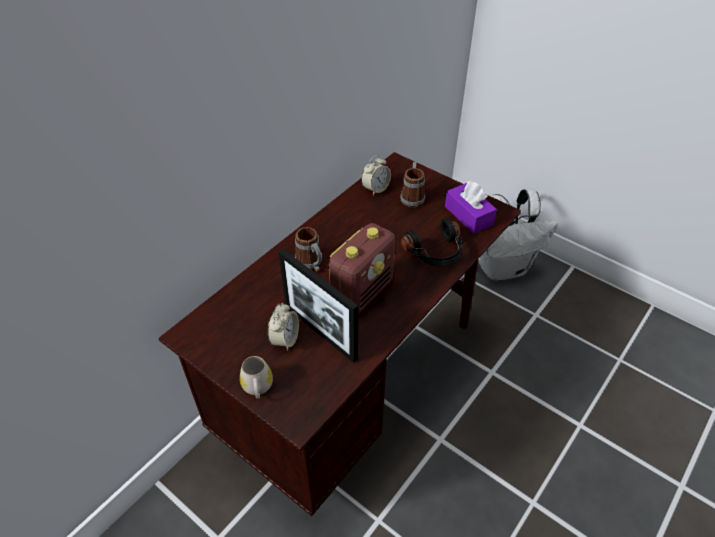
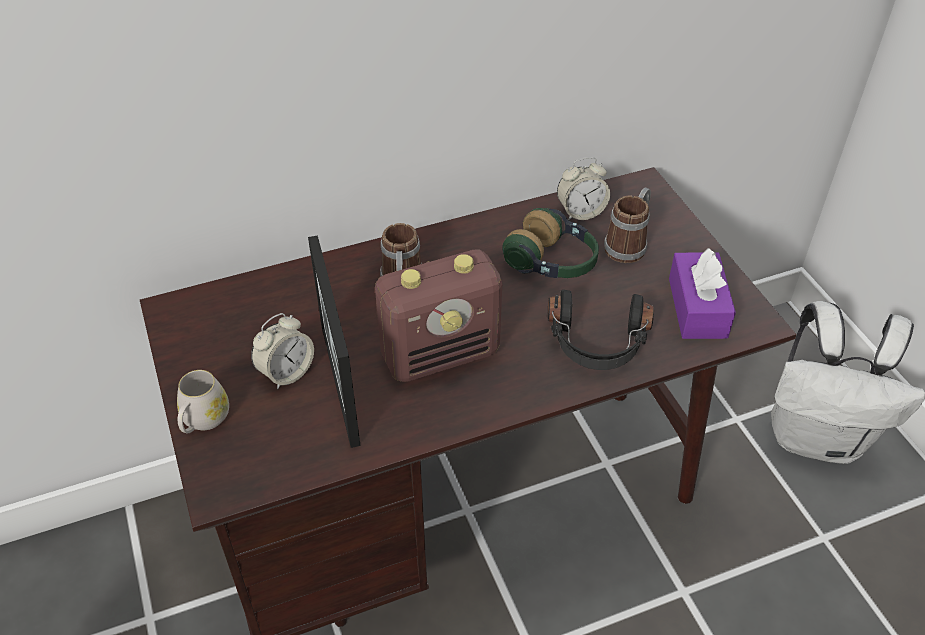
camera: 30 degrees right, 0 degrees up
(382, 220) = (552, 262): none -> headphones

